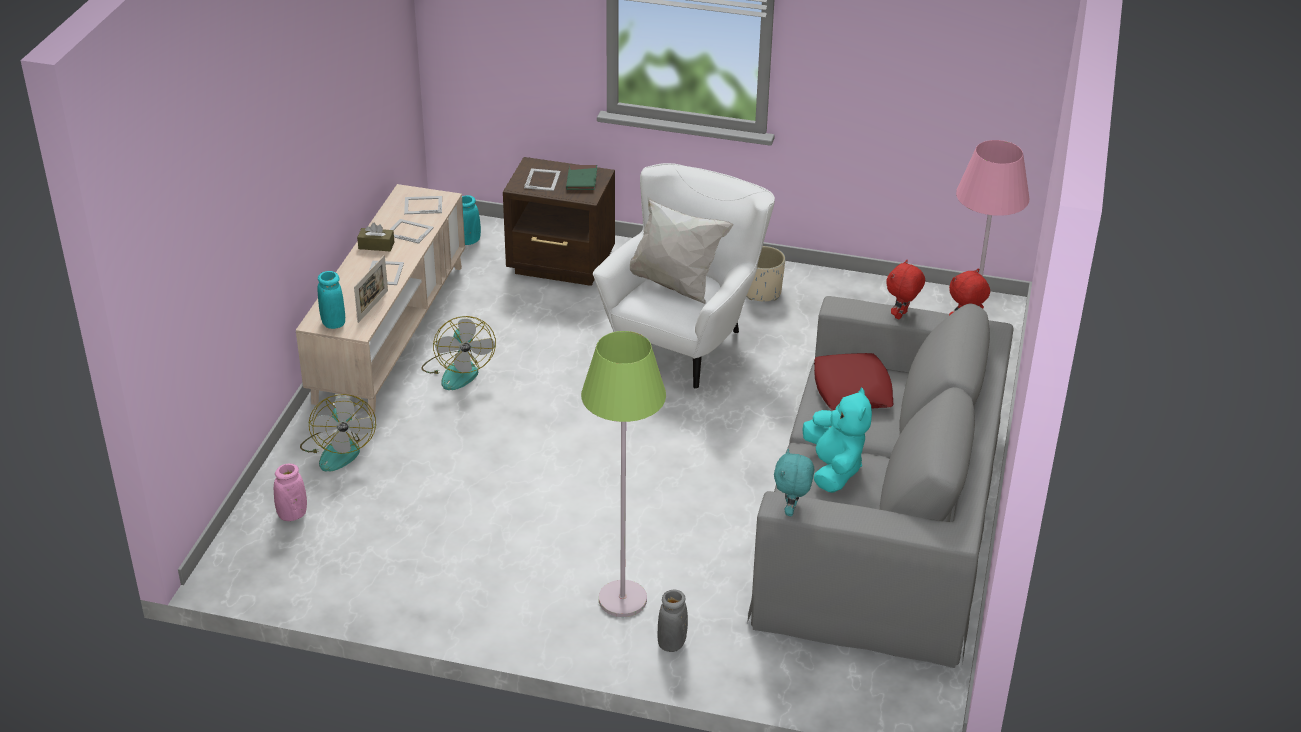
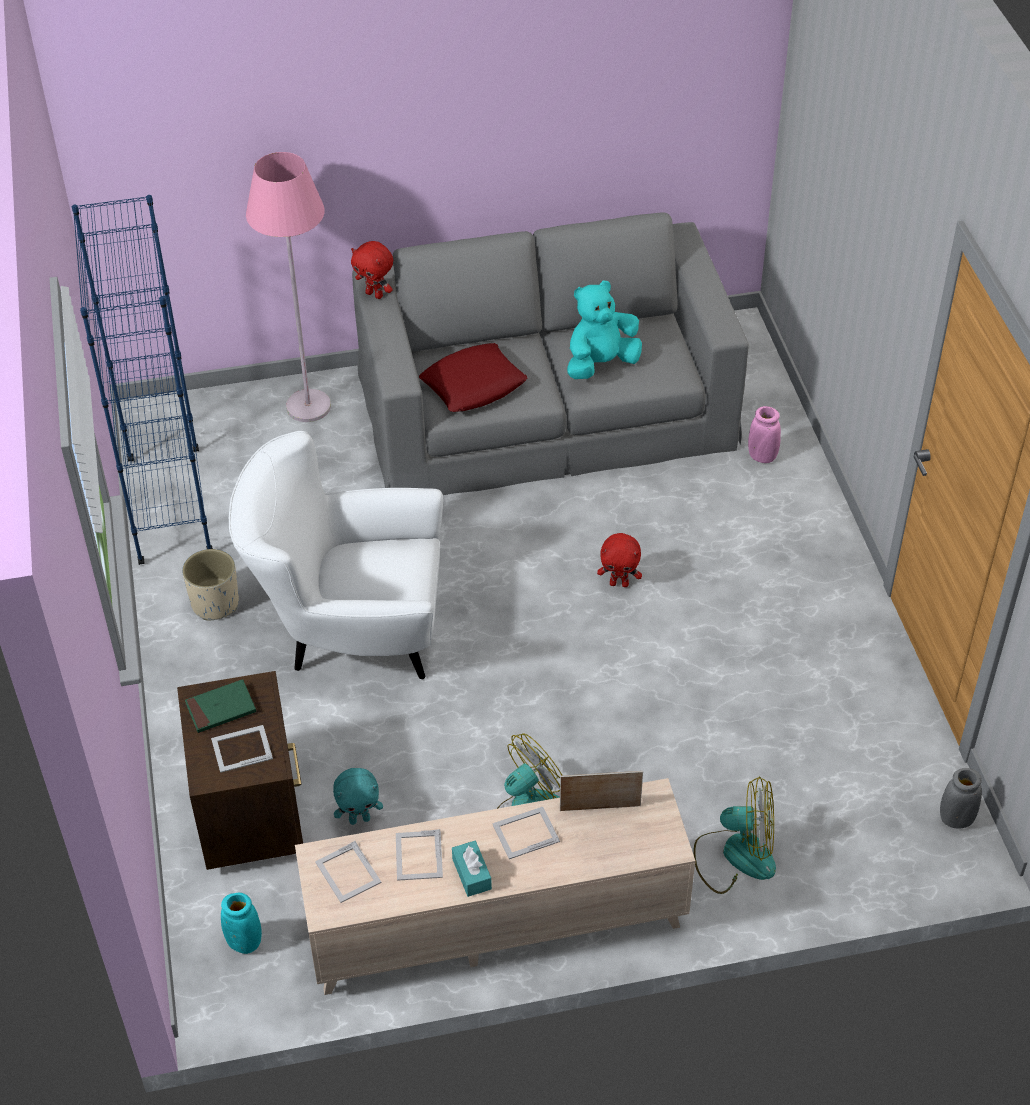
camera: 115 degrees left, 10 degrees up
(292, 514) = (859, 838): pink vase -> pink vase (762, 456)
(333, 323) = (657, 829): turquoise vase -> none
(338, 449) = (735, 855): fan -> fan turned 45 degrees clockwise
(376, 245) = (471, 874): brown tissue box -> turquoise tissue box
(622, 599) = (771, 536): green floor lamp -> none
(671, 643) = (796, 487): grey vase -> grey vase (956, 819)
(674, 286) = (367, 575): white pillow -> none
(791, 510) = (729, 324): turquoise plush toy -> turquoise plush toy (359, 819)
(881, 295) = (169, 506): none -> blue bookcase
(901, 315) = (390, 335): red plush toy -> red plush toy (619, 583)

